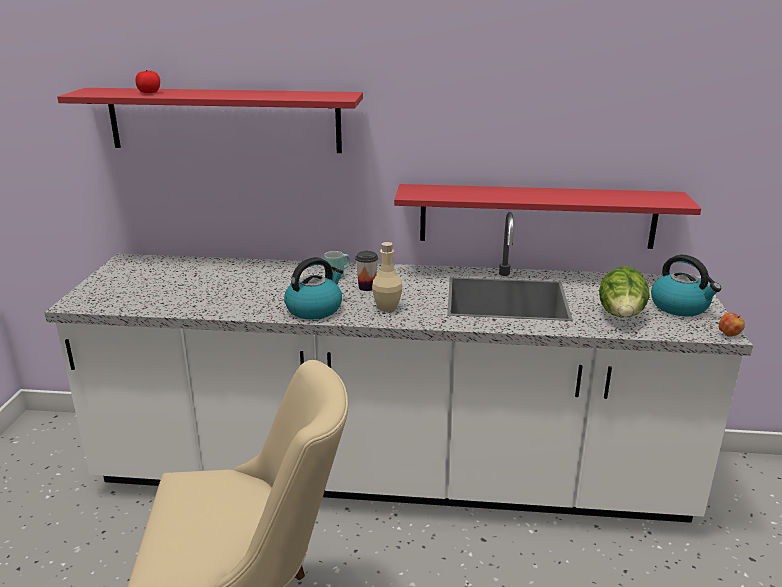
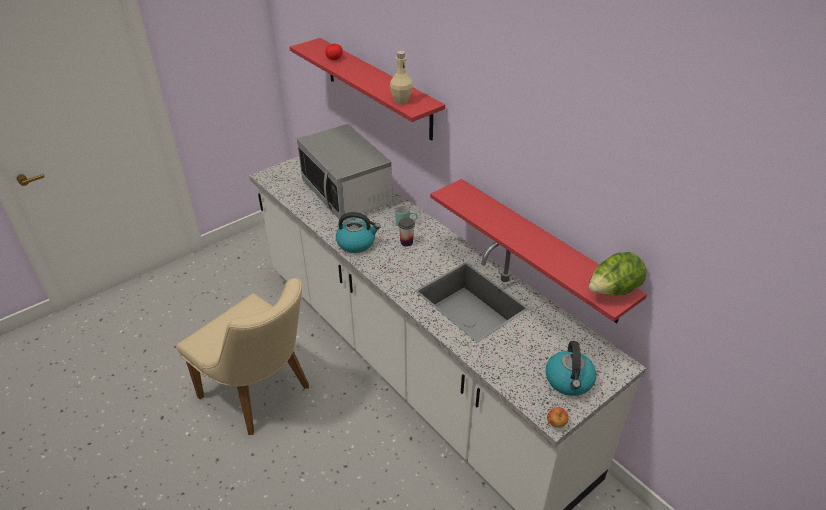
camera: 45 degrees right, 15 degrees up
(222, 279) = (347, 193): none -> microwave
(387, 307) = (392, 264): beige bottle -> beige bottle (401, 101)
(621, 317) = (512, 360): lettuce -> lettuce (613, 291)

